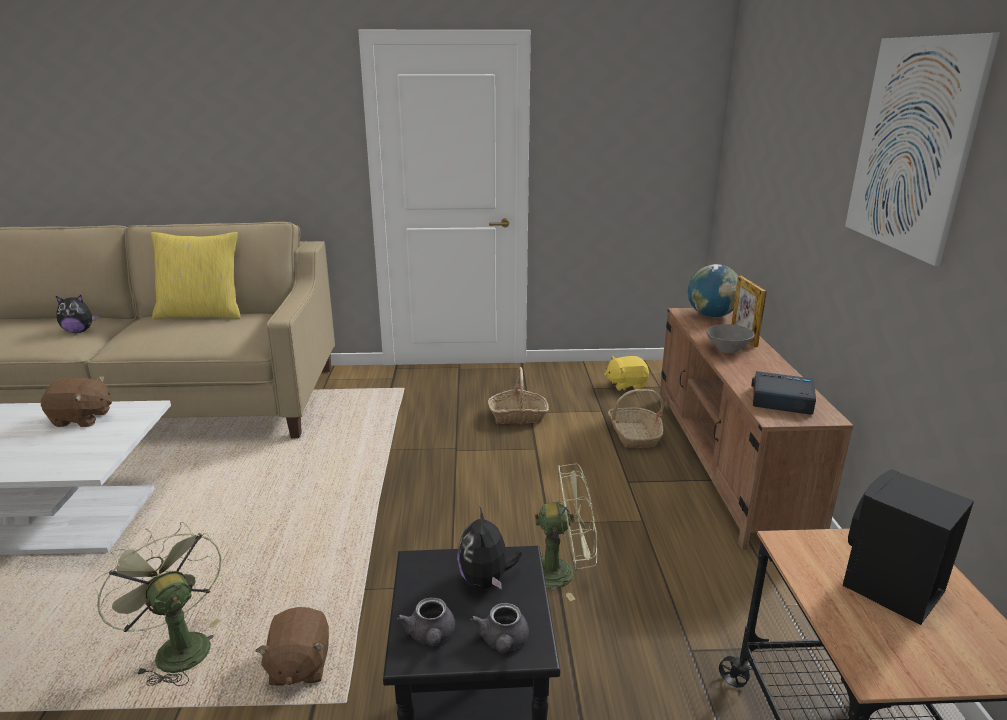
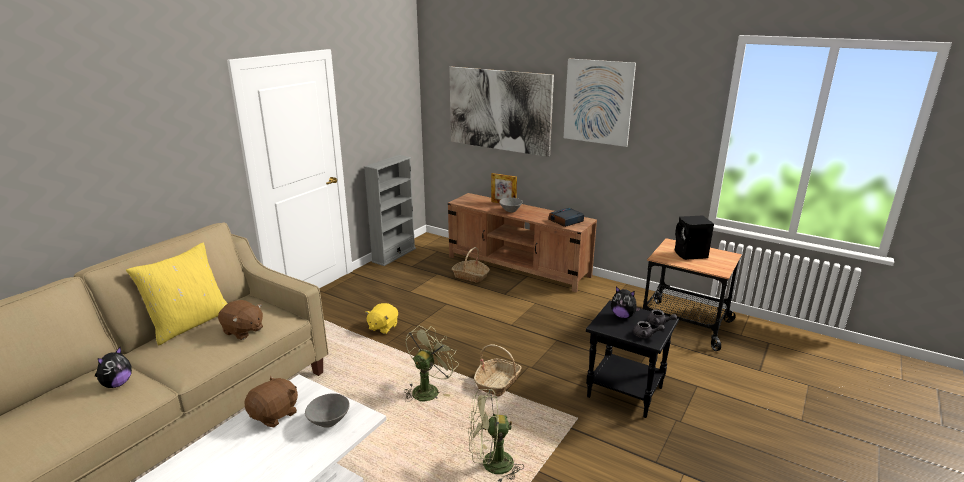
camera: 55 degrees left, 0 degrees up
(76, 450) = (328, 421): none -> grey bowl
(299, 666) = (542, 426): brown plush toy -> brown plush toy (243, 331)
(518, 416) = (408, 296): basket -> basket (498, 382)
(562, 572) = (548, 335): green fan -> green fan (428, 389)
(600, 367) = (394, 255): none -> grey bookcase
(625, 385) = (422, 257): yellow plush toy -> yellow plush toy (382, 327)
(711, 315) = (471, 199): globe -> none
(786, 158) = (499, 110): none -> picture

